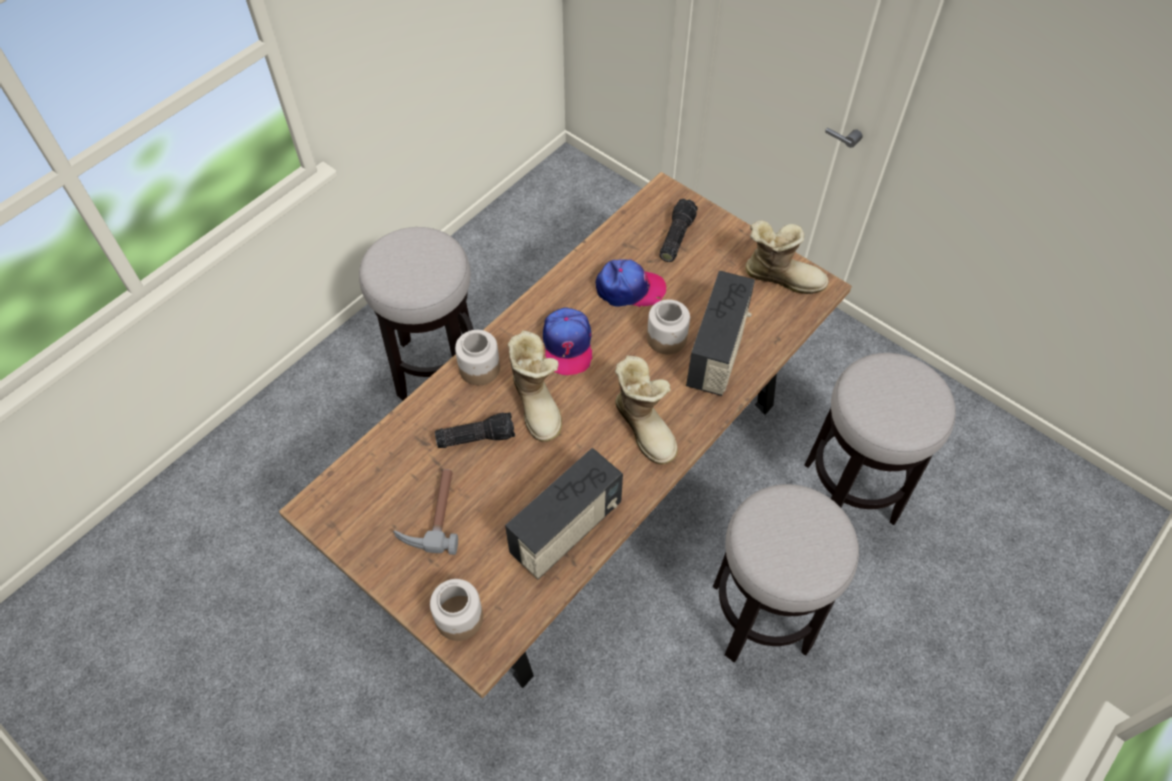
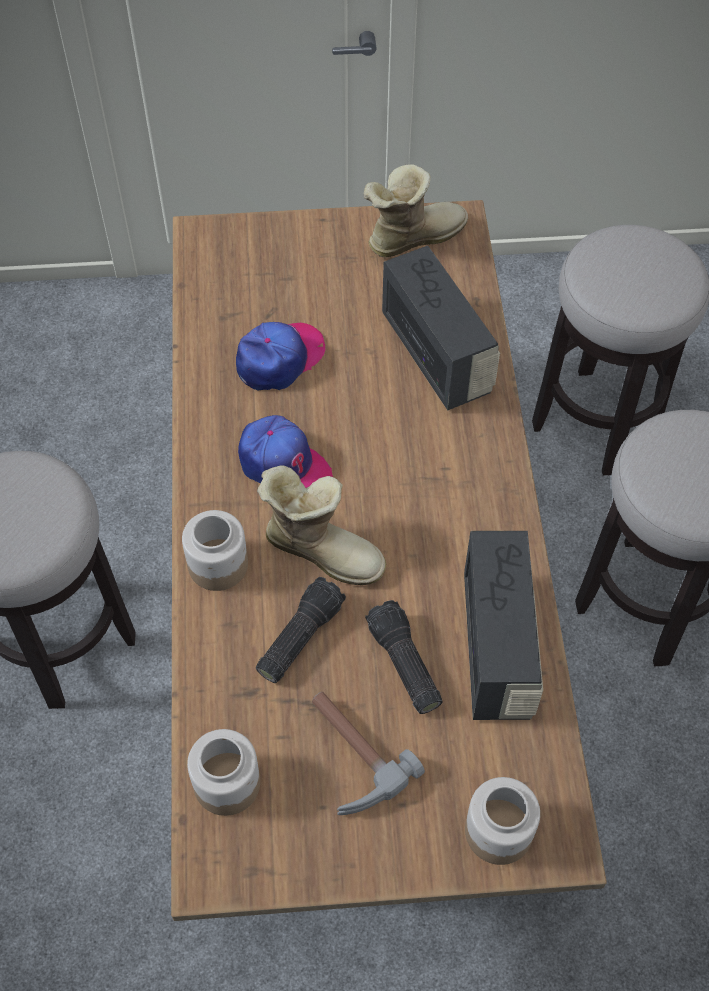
camera: 45 degrees left, 0 degrees up
(646, 426) = (453, 481): boot -> none
(667, 338) = (373, 379): jar -> jar (227, 782)
(675, 237) = (265, 272): flashlight -> flashlight (402, 664)

